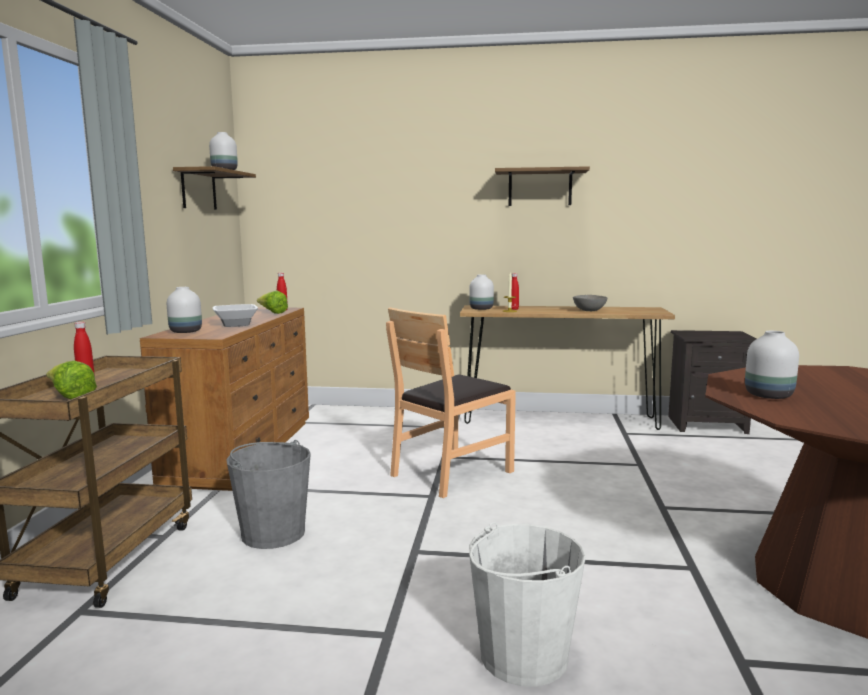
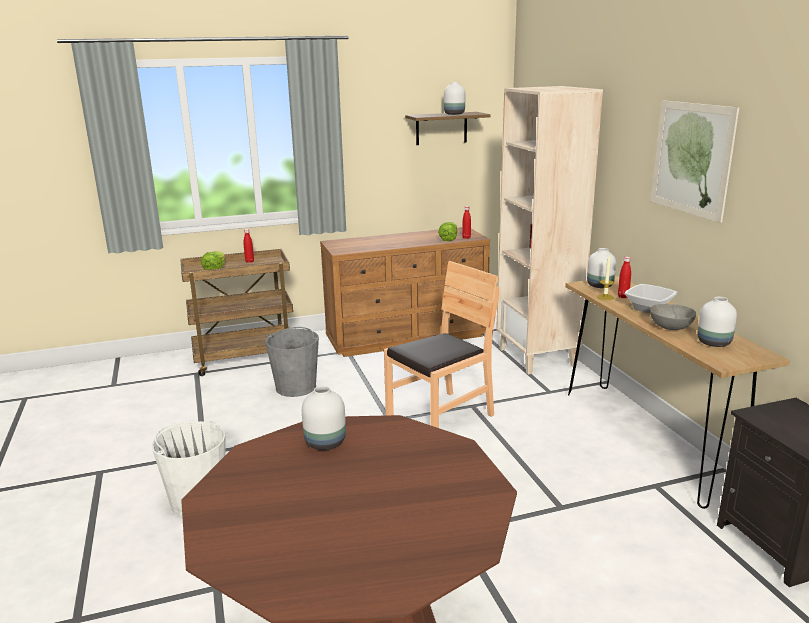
camera: 65 degrees right, 10 degrees up
(186, 332) = (348, 243): white vase -> white vase (714, 343)
(235, 324) = (386, 244): bowl -> bowl (648, 308)
(384, 416) = (537, 357): none -> beige bookcase
(451, 473) = (441, 416): brown chair -> brown chair turned 120 degrees clockwise
(540, 188) = (691, 159): shelf -> picture

